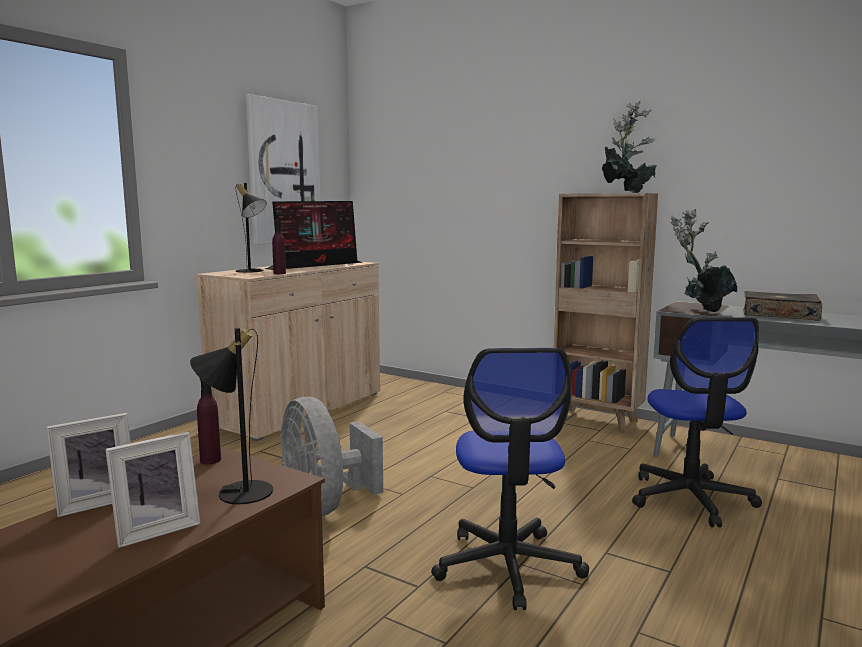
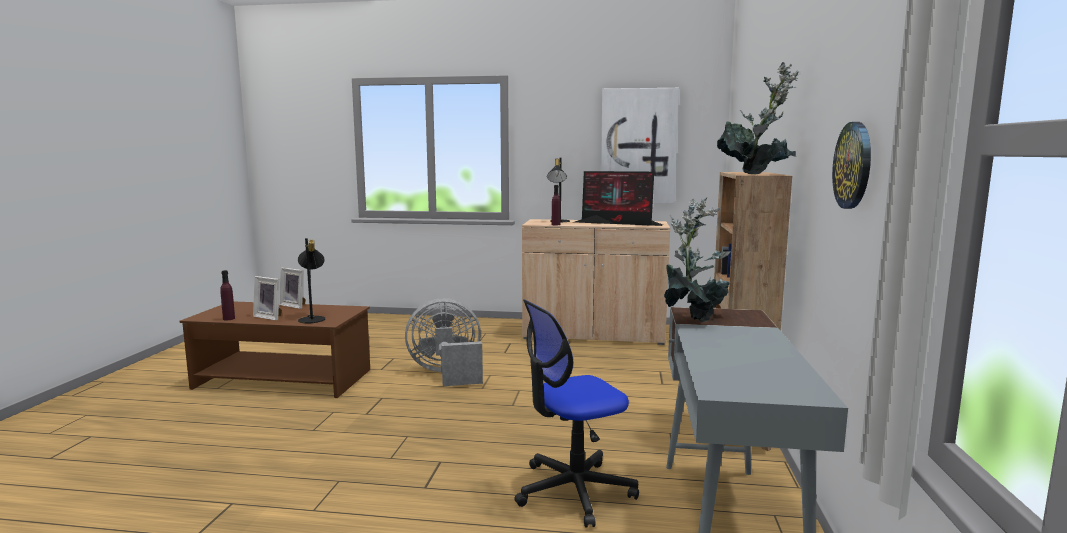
camera: 65 degrees right, 0 degrees up
(210, 460) = (349, 308): purple bottle -> purple bottle (229, 318)
(325, 506) = (447, 374): grey fan -> grey fan turned 45 degrees clockwise
(508, 566) = (401, 433): office chair -> none
(776, 181) = (853, 165): none -> wall clock
(779, 315) = (734, 343): book -> none

